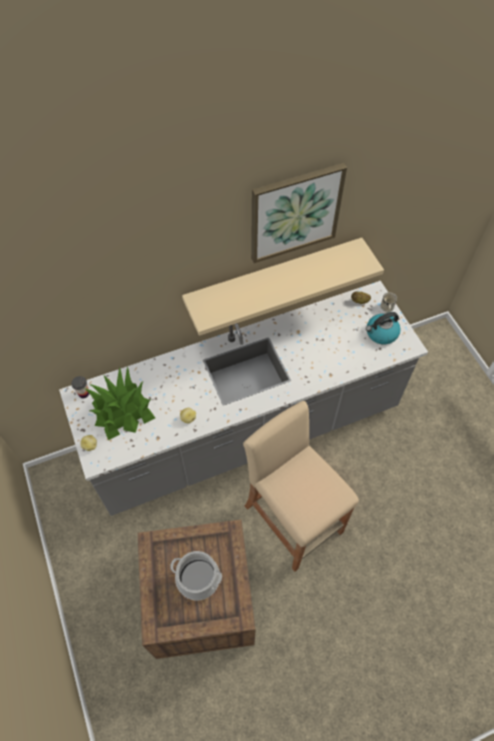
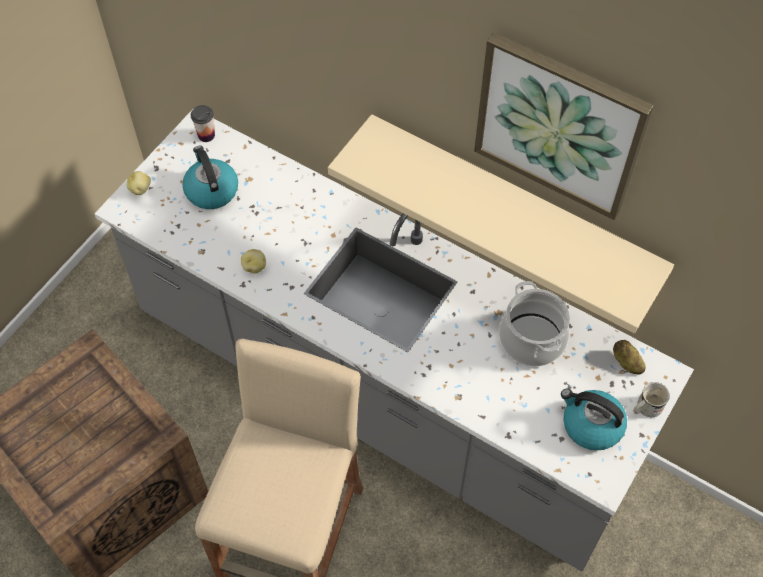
camera: 55 degrees right, 0 degrees up
(122, 411) = (211, 190): potted plant -> kettle
(198, 579) = (74, 435): cooking pot -> cooking pot (531, 339)

